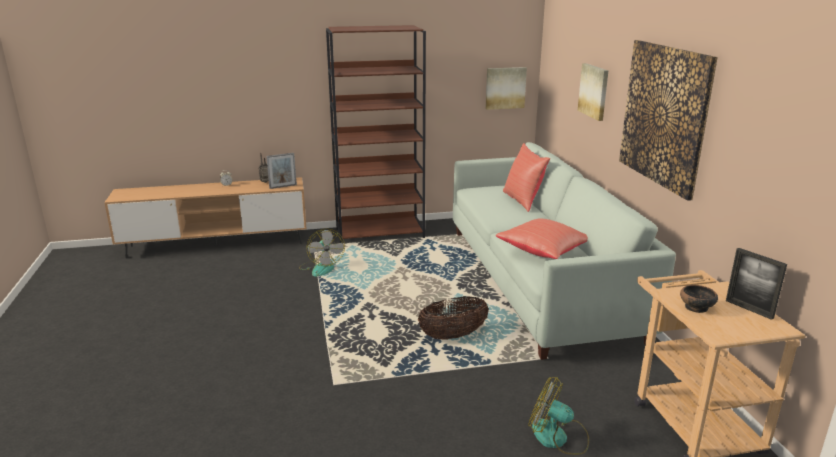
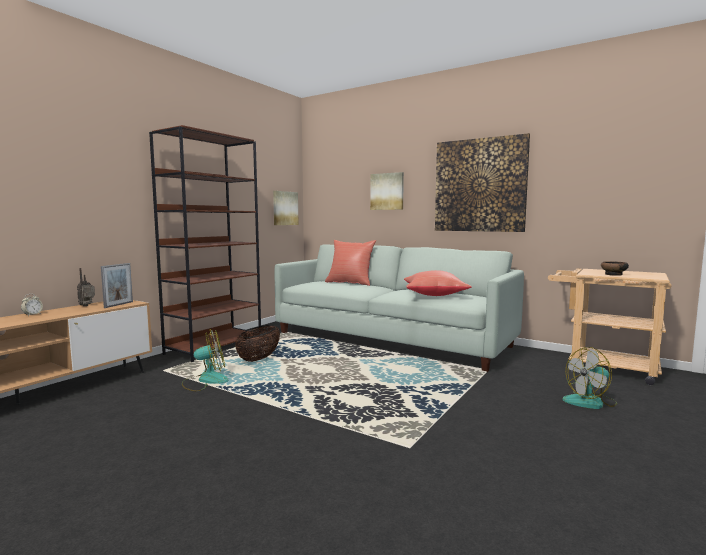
camera: 45 degrees left, 15 degrees down
(321, 267) = (205, 381): fan -> fan turned 45 degrees counterclockwise
(453, 335) = (412, 381): basket -> basket (259, 359)
(749, 309) = (625, 271): picture frame -> none

